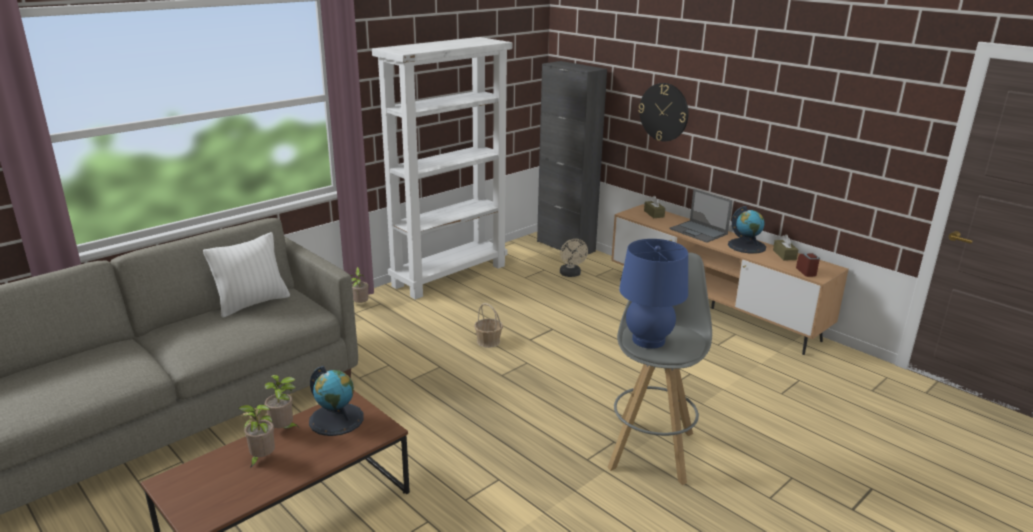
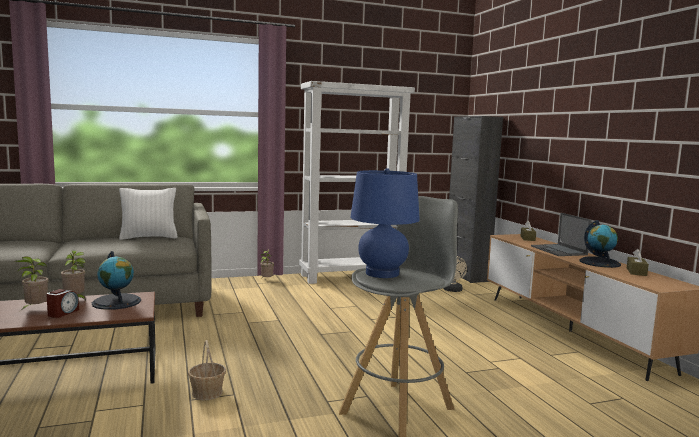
camera: 25 degrees right, 15 degrees down
(488, 341) = (335, 314): basket -> basket (207, 393)
(664, 112) = (542, 146): wall clock -> none
(806, 272) = (649, 283): alarm clock -> alarm clock (63, 313)

